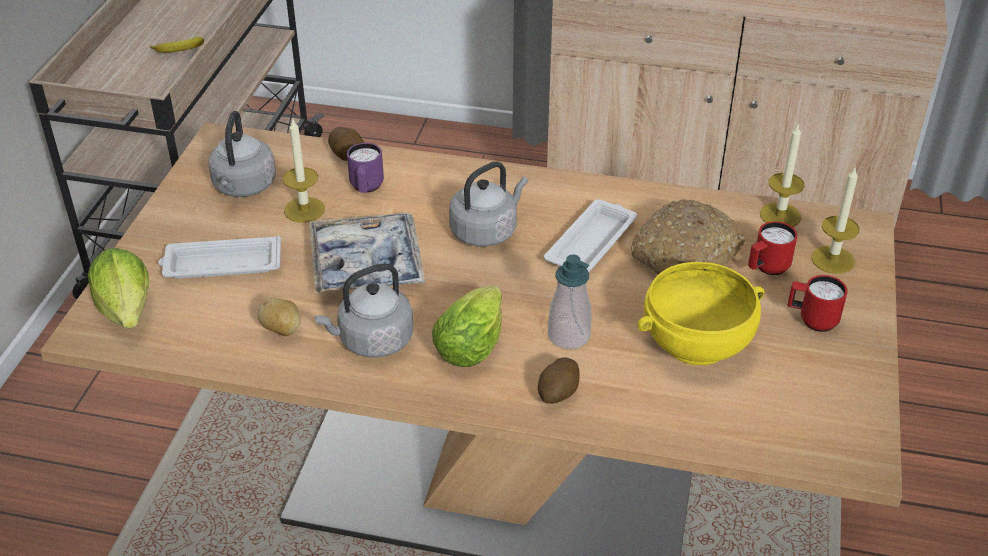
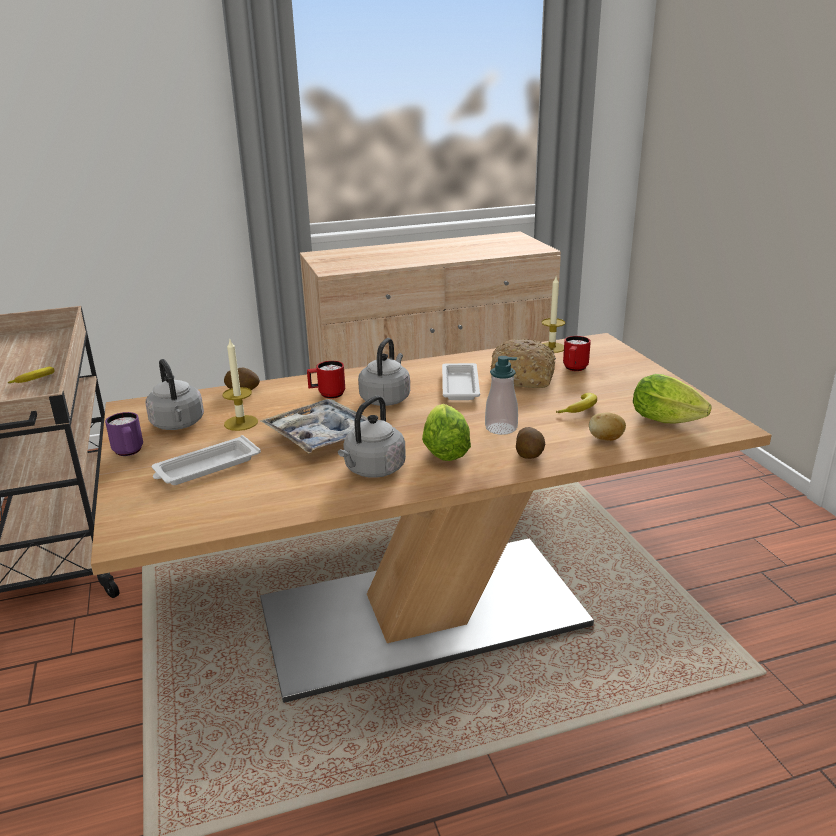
camera: 30 degrees left, 15 degrees down
(127, 314) = (153, 516): lettuce -> lettuce (669, 422)
(282, 330) = (297, 485): potato -> potato (605, 439)
(366, 188) = (276, 401): purple mug -> purple mug (129, 453)
(697, 344) = (580, 409): yellow bowl -> banana
(812, 320) = (626, 381): red mug -> red mug (327, 395)
(832, 260) = (603, 356): candle -> none

